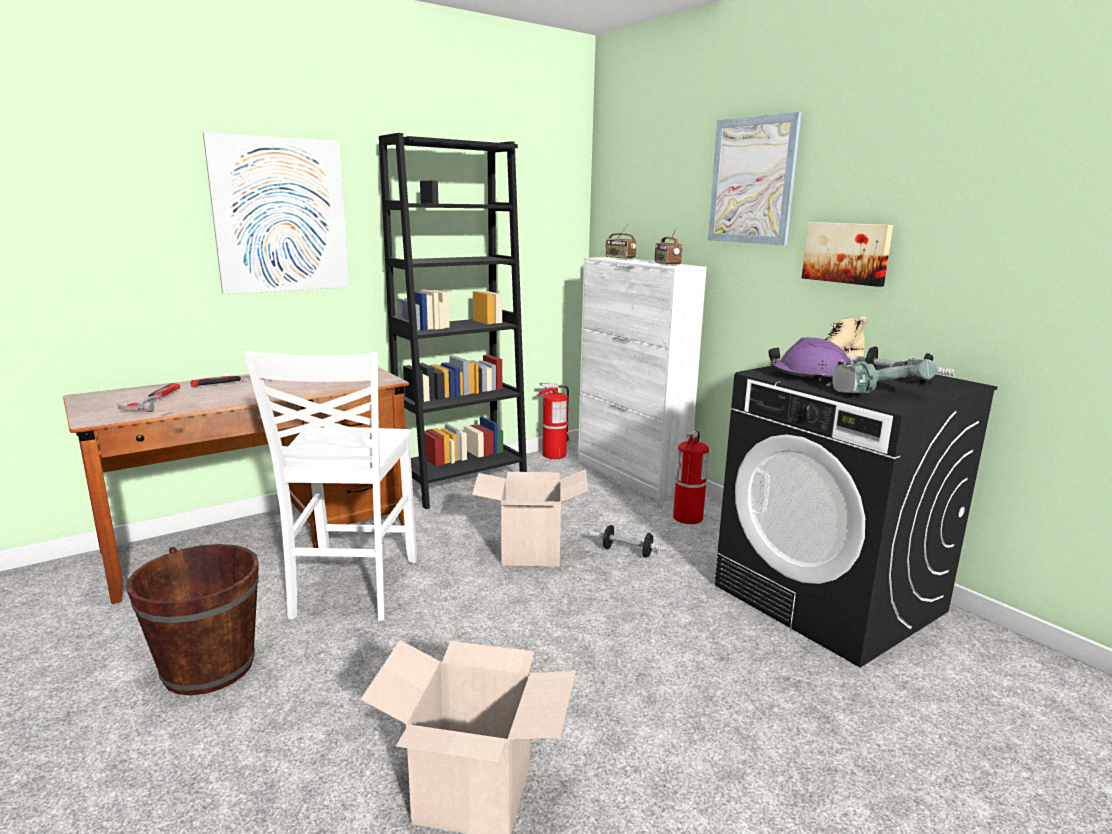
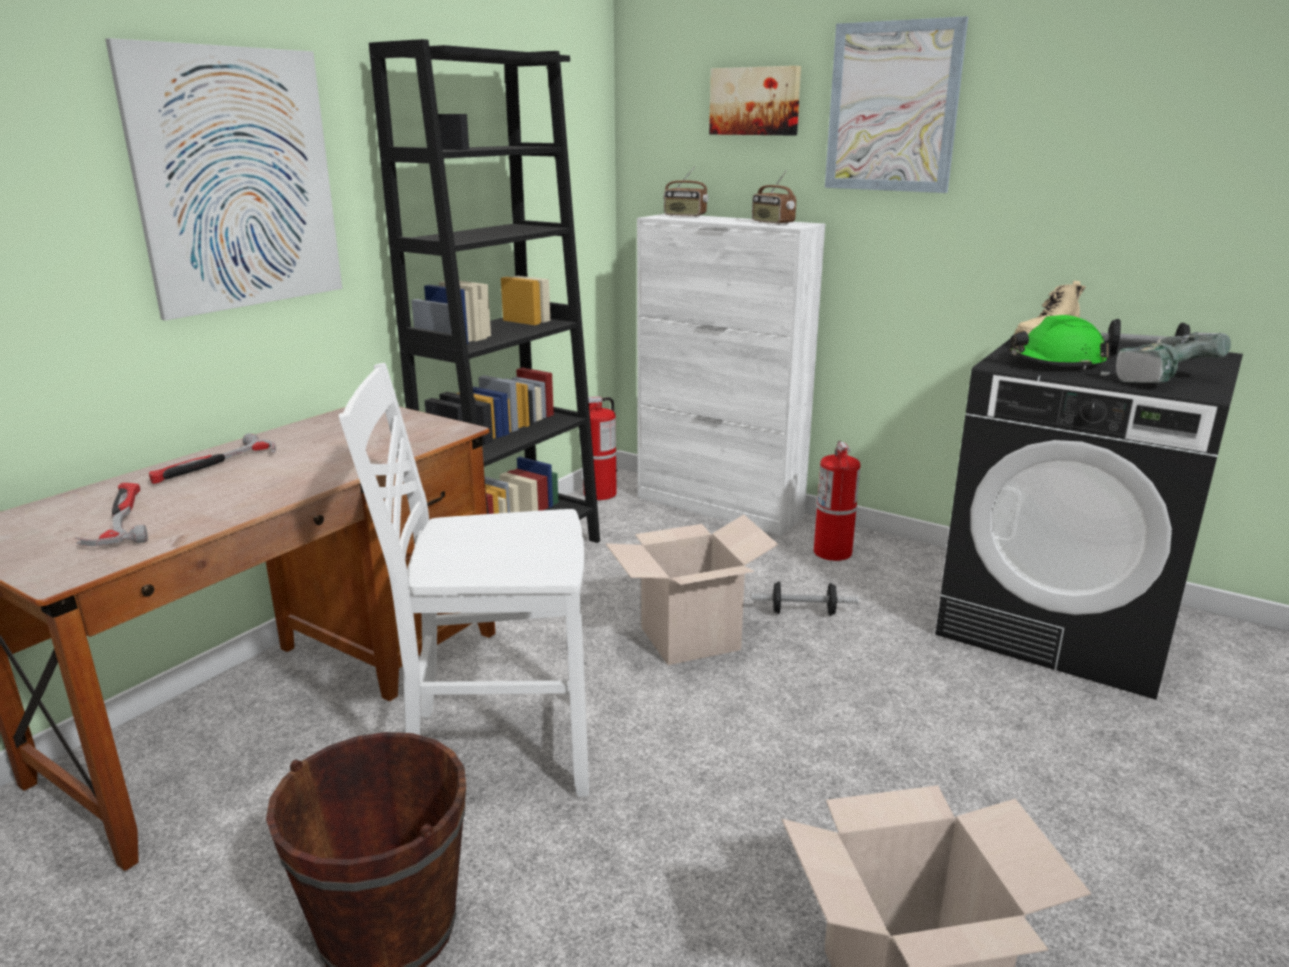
camera: 20 degrees left, 5 degrees up
(352, 589) = (495, 748): white chair -> white chair turned 105 degrees clockwise
(809, 376) = (1055, 363): purple hard hat -> green hard hat
(847, 253) = (1036, 201): picture -> picture (755, 101)

